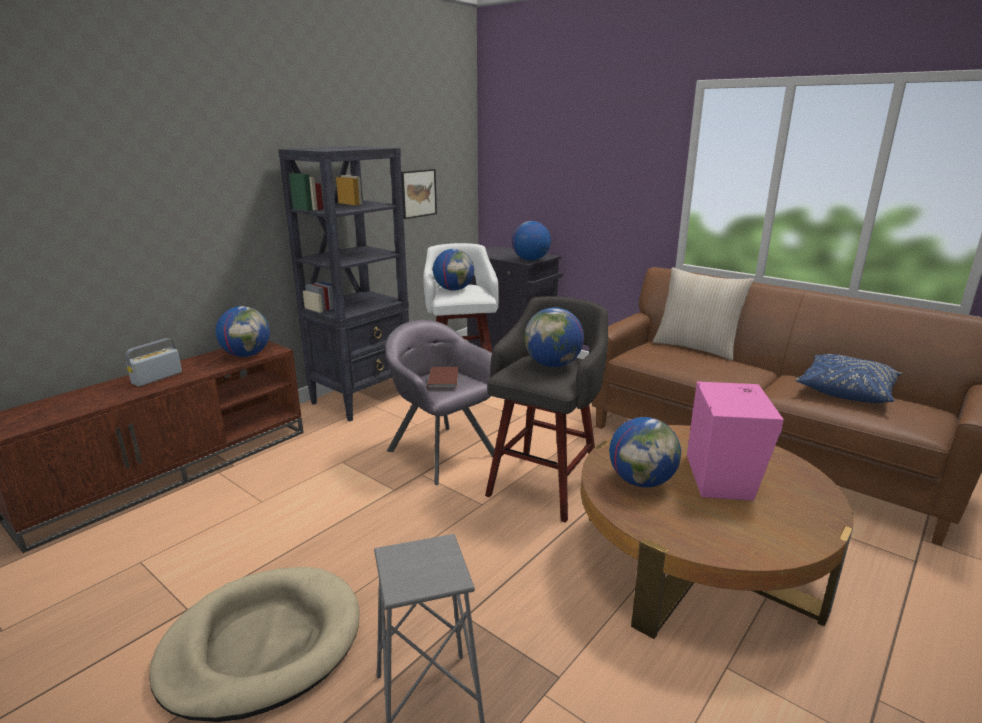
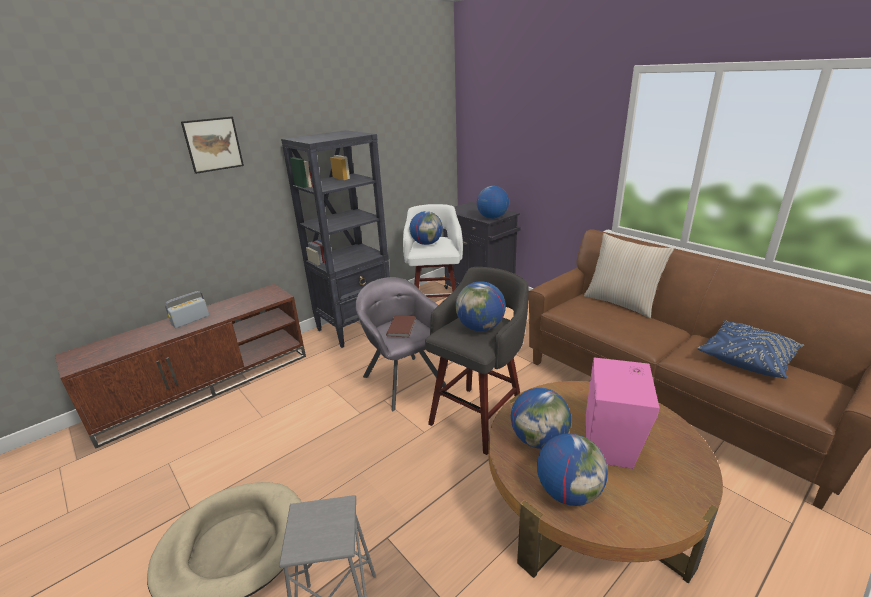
camera: 10 degrees right, 5 degrees up
(247, 355) = (259, 300): globe -> globe (568, 492)
(419, 193) = (404, 162): picture -> picture (213, 144)

